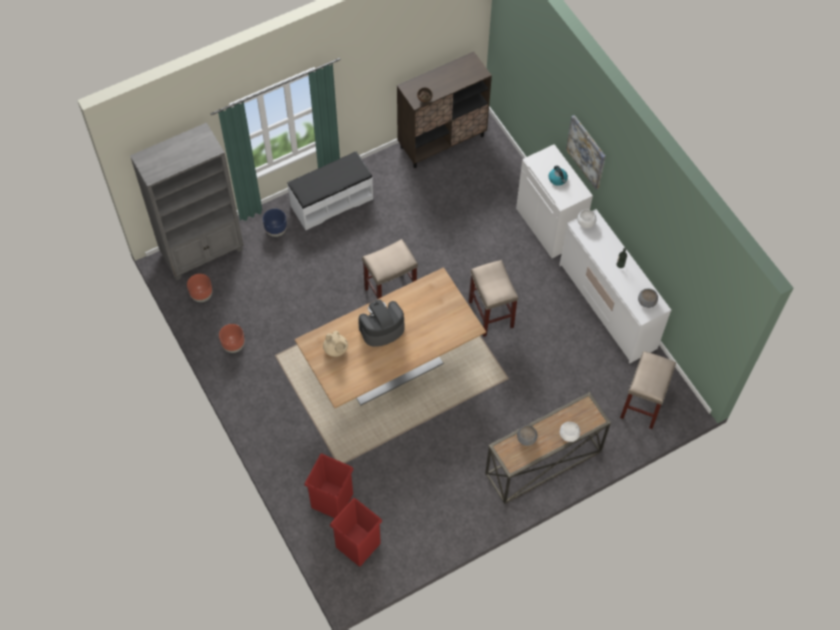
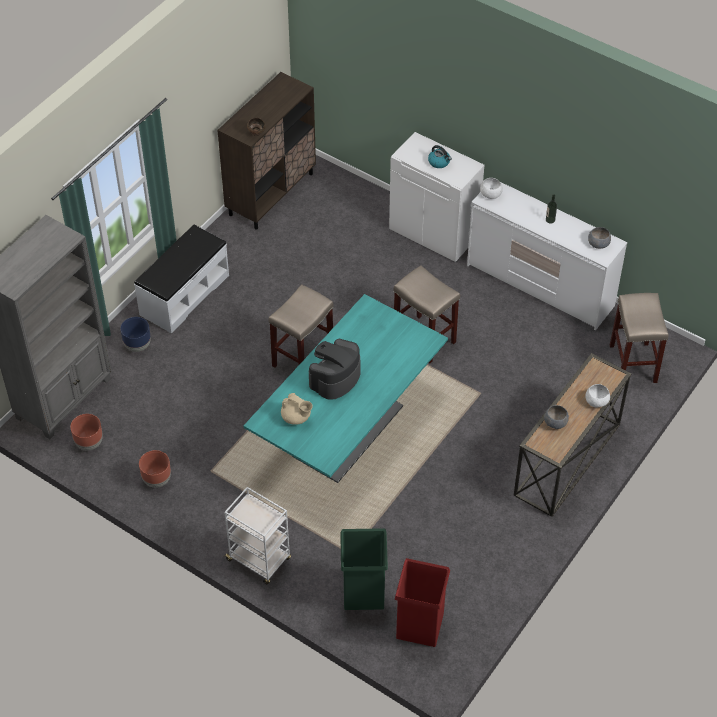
camera: 25 degrees left, 10 degrees down
(272, 441) = (259, 560): none -> white cart
(332, 500) = (363, 592): red trash can -> green trash can
(391, 367) = (348, 431): beige dining table -> turquoise dining table
(586, 152) = (464, 115): picture -> none

